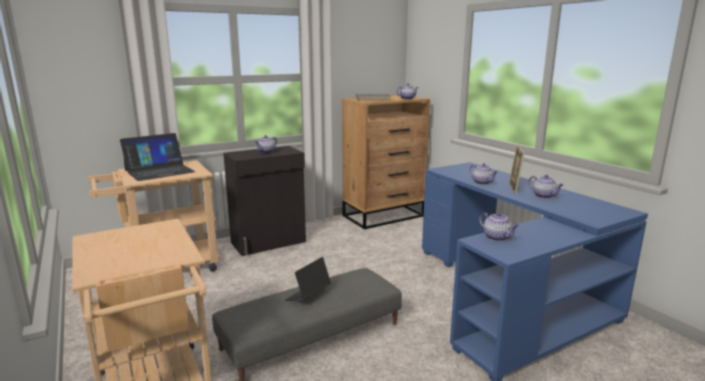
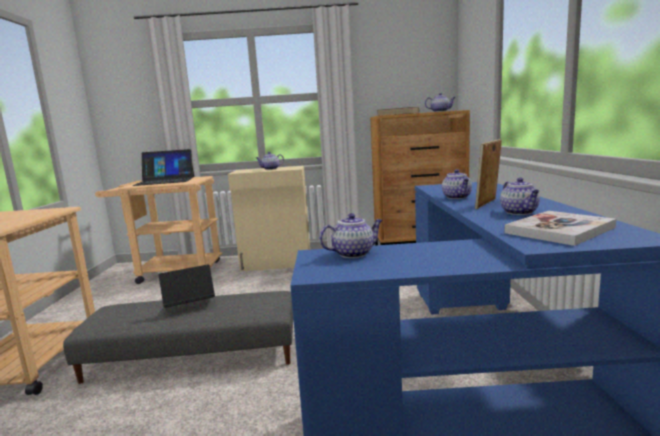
camera: 30 degrees right, 5 degrees down
(269, 242) = (277, 263): black cabinet -> beige cabinet
(497, 237) = (353, 253): teapot -> teapot turned 105 degrees counterclockwise
(586, 209) = (559, 230): none -> book

